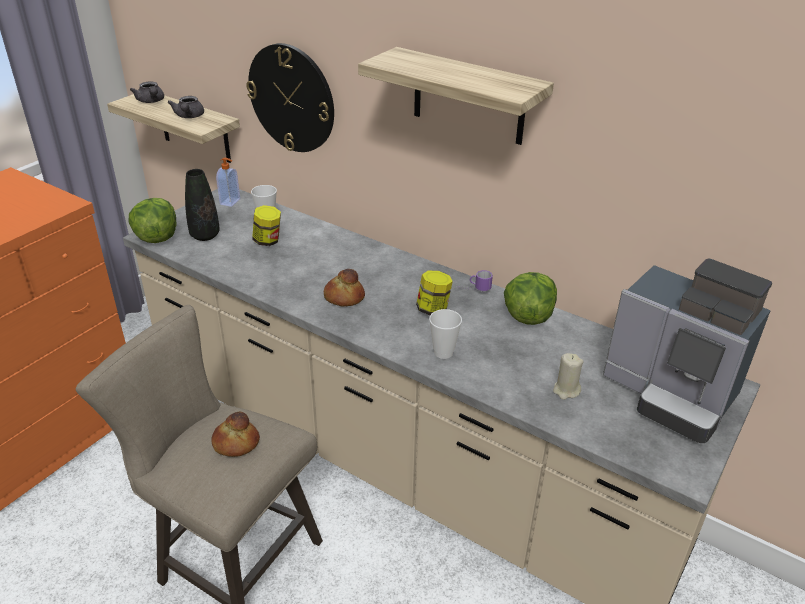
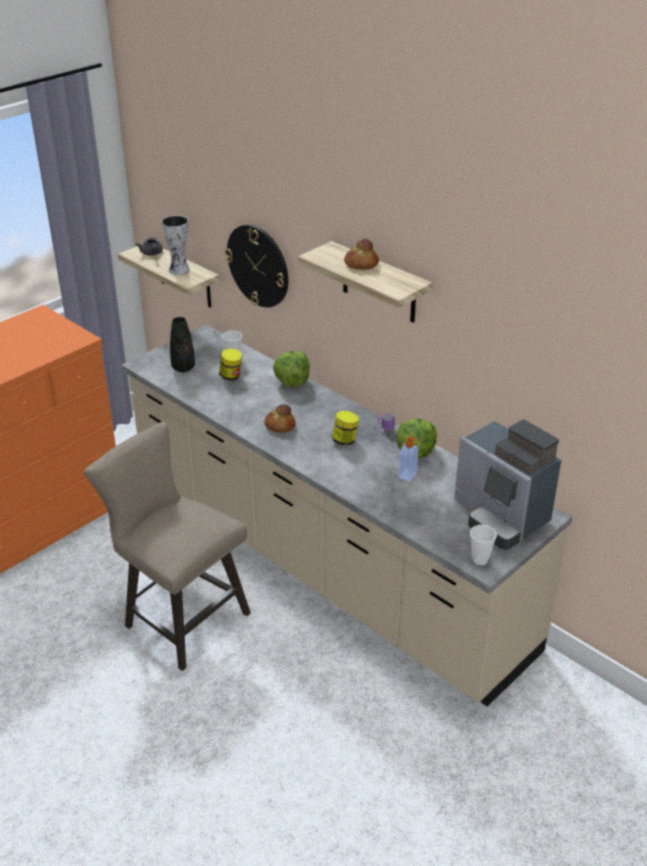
camera: 10 degrees right, 0 degrees up
(157, 237) = (146, 367): lettuce -> lettuce (292, 382)
(189, 116) = (180, 270): grey teapot -> vase
(230, 202) = (207, 340): soap dispenser -> soap dispenser (408, 475)
(235, 443) = (187, 523): bread -> bread (361, 264)
(443, 352) = (342, 472): cup -> cup (480, 559)
(566, 390) = (423, 507): beige candle -> none

